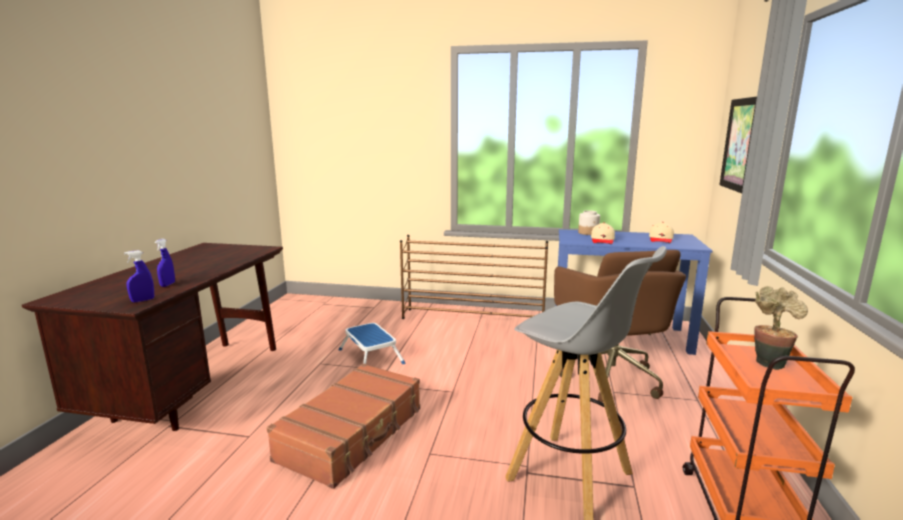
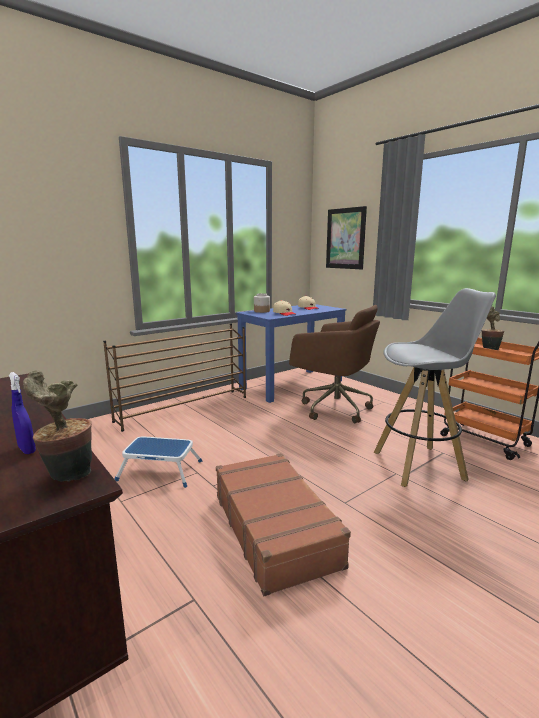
camera: 50 degrees left, 0 degrees up
(142, 300) = (66, 475): blue spray bottle -> potted plant

